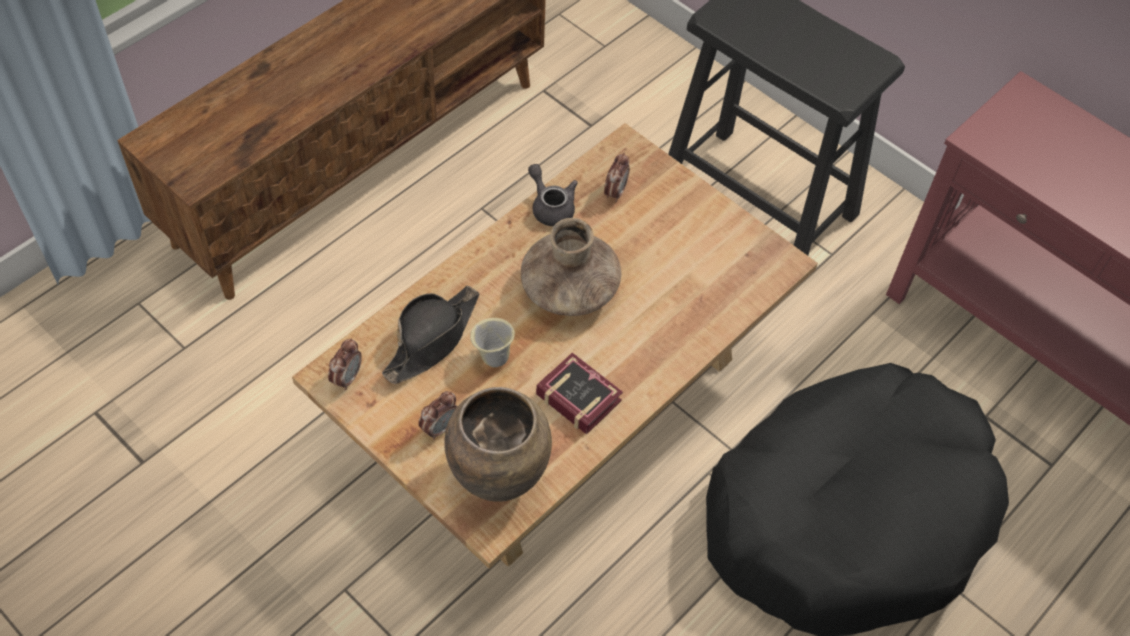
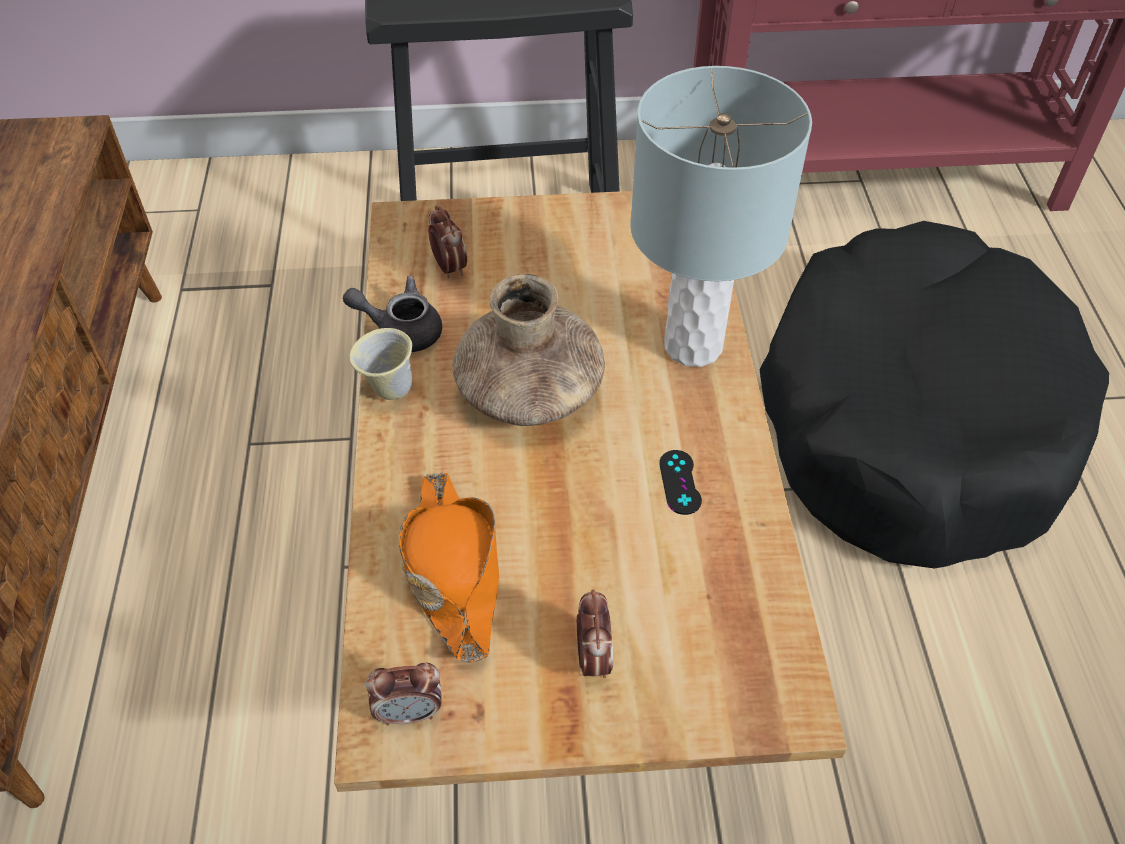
camera: 45 degrees left, 5 degrees down
(347, 378) = (410, 712): alarm clock -> alarm clock turned 105 degrees clockwise
(432, 338) = (453, 570): black hat -> orange hat
(492, 357) = (545, 527): beige mug -> beige mug (388, 391)
(500, 477) = (727, 643): brown vase -> none
(577, 394) = (680, 482): book -> black game controller
(678, 338) = (692, 345): none -> grey table lamp

